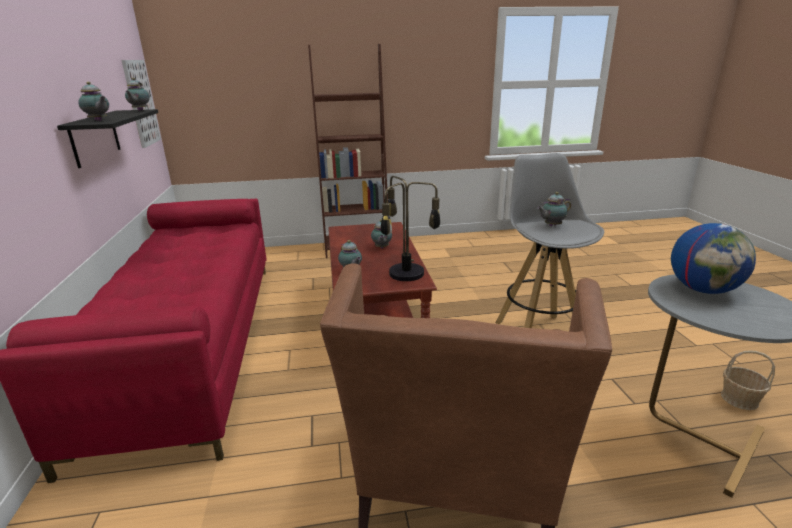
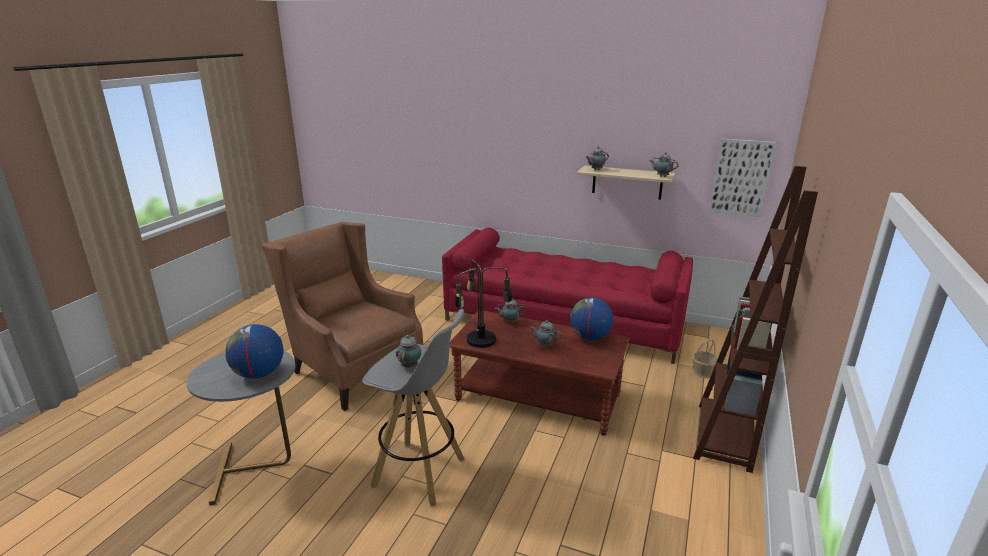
camera: 120 degrees right, 0 degrees up
(95, 137) = (627, 182): black shelf -> beige shelf
(346, 236) = (590, 337): none -> globe
(739, 399) = (229, 527): basket -> basket (703, 372)

